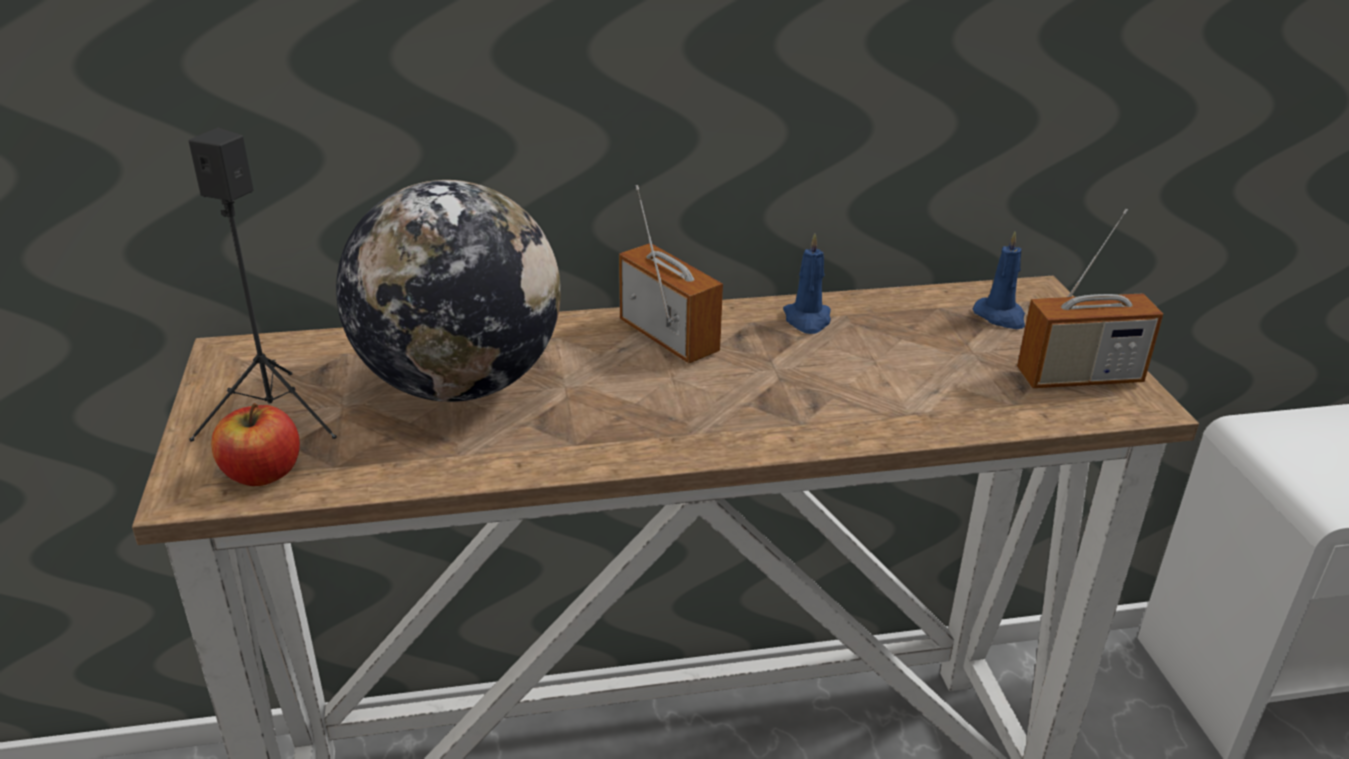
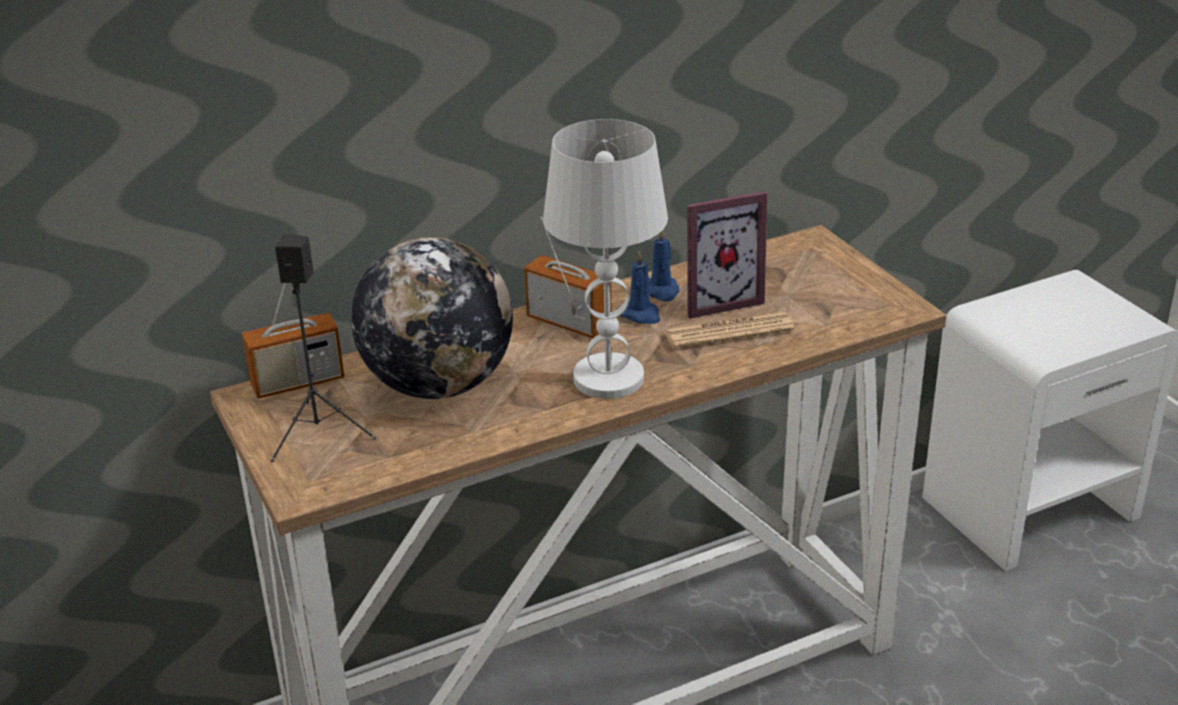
camera: 15 degrees left, 0 degrees up
(262, 473) = (342, 471): apple -> none
(678, 420) = (608, 379): none -> white table lamp
(872, 388) = (728, 332): none -> newspaper
(876, 344) = (718, 300): none -> picture frame
(1000, 316) = (795, 263): blue candle -> blue candle (641, 315)
(1079, 377) = (862, 298): radio -> radio (297, 382)

